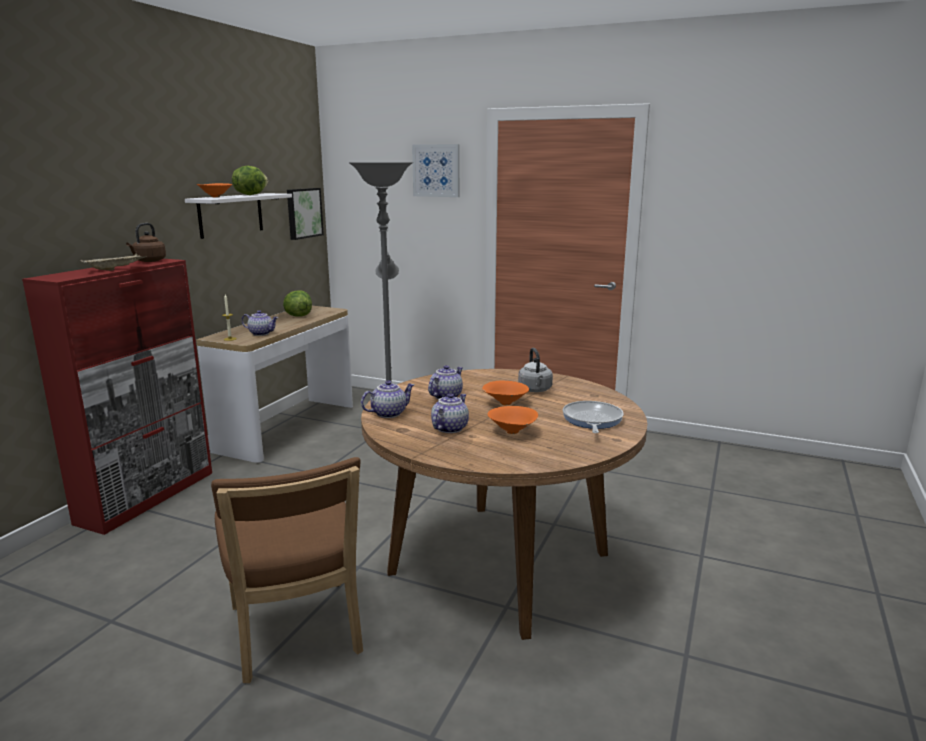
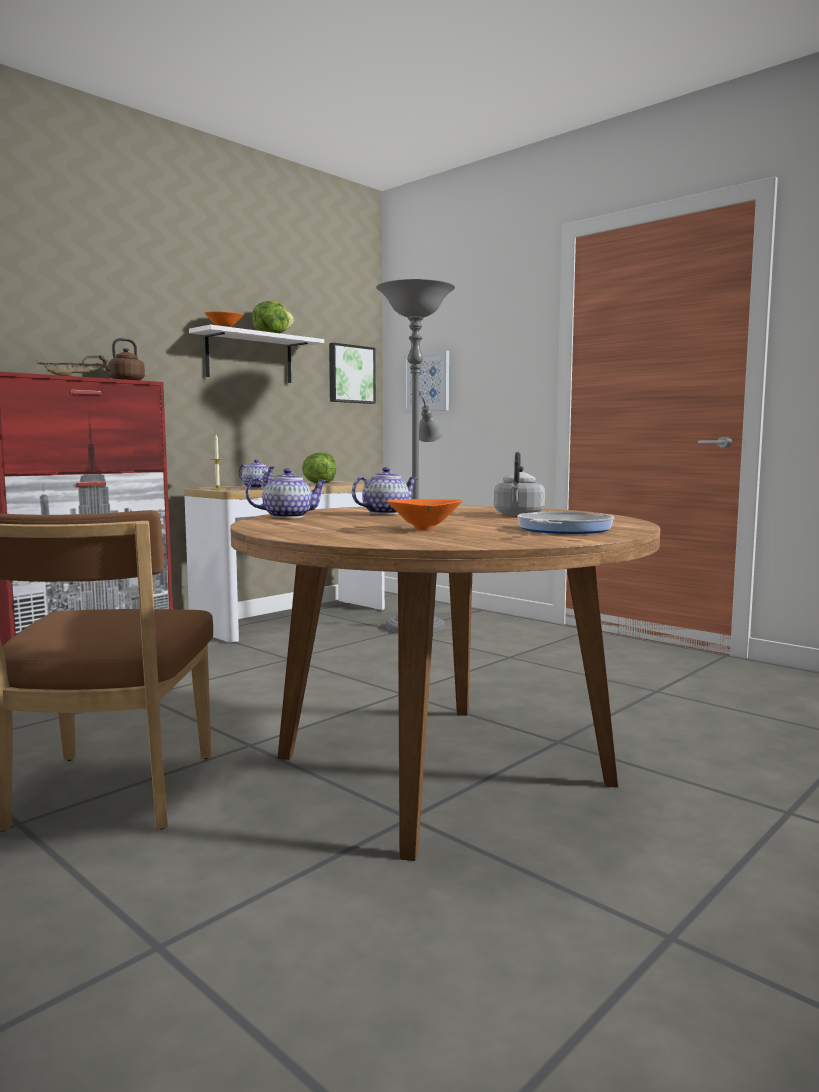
camera: 20 degrees right, 10 degrees down
(436, 170) = (502, 312): picture -> picture (427, 382)
(449, 428) = (342, 525): teapot -> none
(504, 403) = (454, 518): orange bowl -> none

